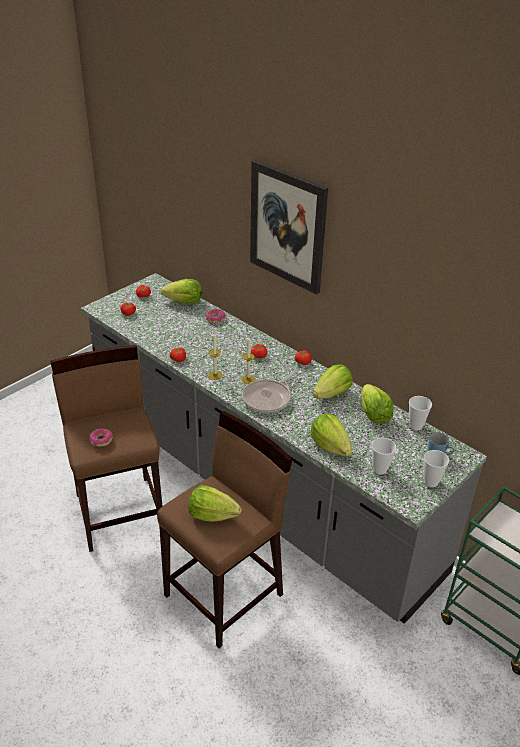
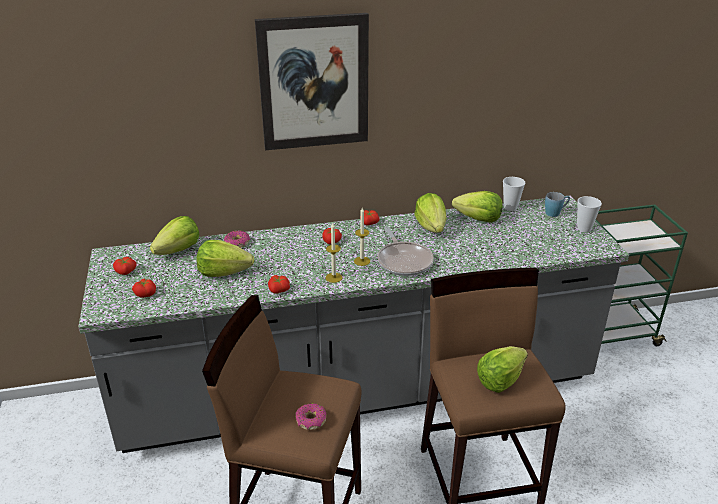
camera: 55 degrees left, 5 degrees down
(330, 446) = (503, 255): lettuce -> lettuce (224, 272)
(380, 469) = (552, 244): cup -> none

